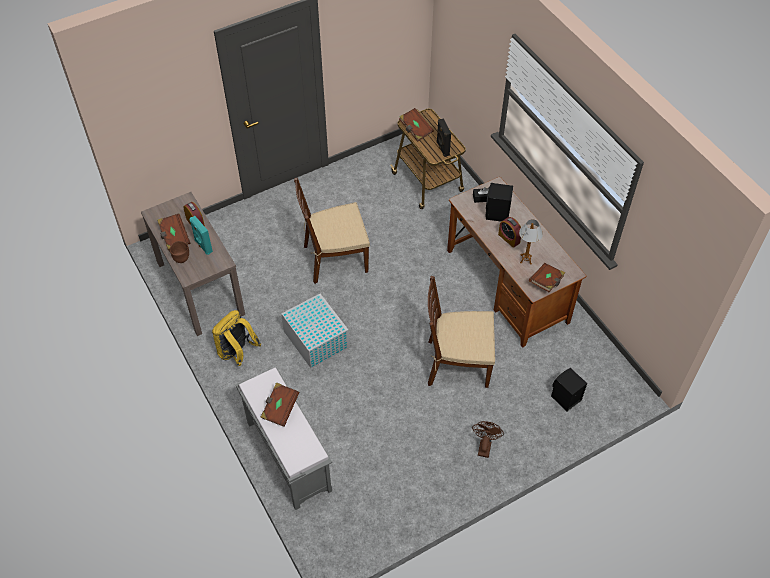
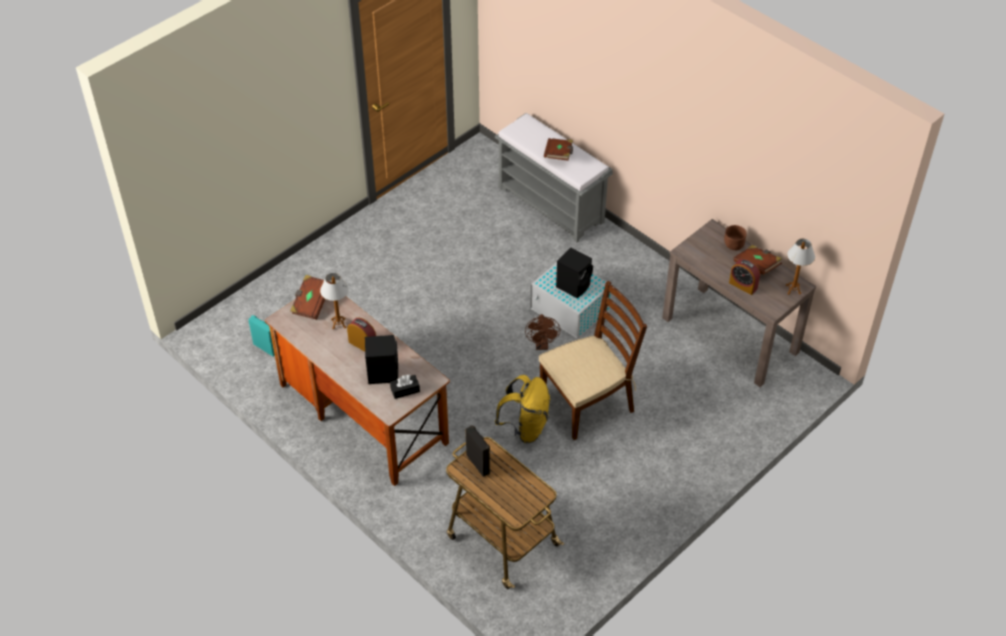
camera: 165 degrees right, 5 degrees down
(160, 212) = (793, 289): none -> table lamp
(203, 246) = (718, 263): turquoise speaker -> turquoise speaker (266, 347)
(237, 353) = (649, 279): yellow backpack -> yellow backpack (525, 428)
(415, 130) = (526, 486): brown book -> none
(457, 363) = (405, 316): brown chair -> none
(484, 445) = (360, 249): brown fan -> brown fan (542, 345)
(565, 398) = (281, 306): black speaker -> black speaker (574, 285)

